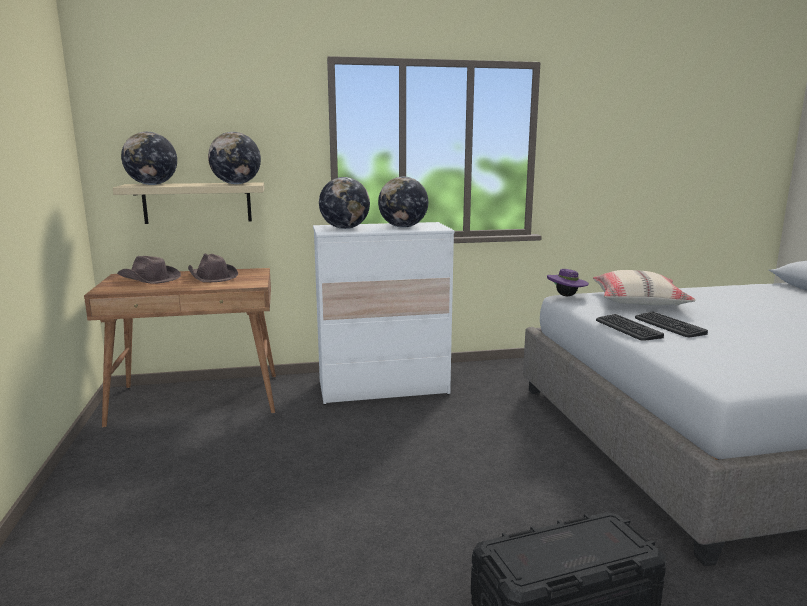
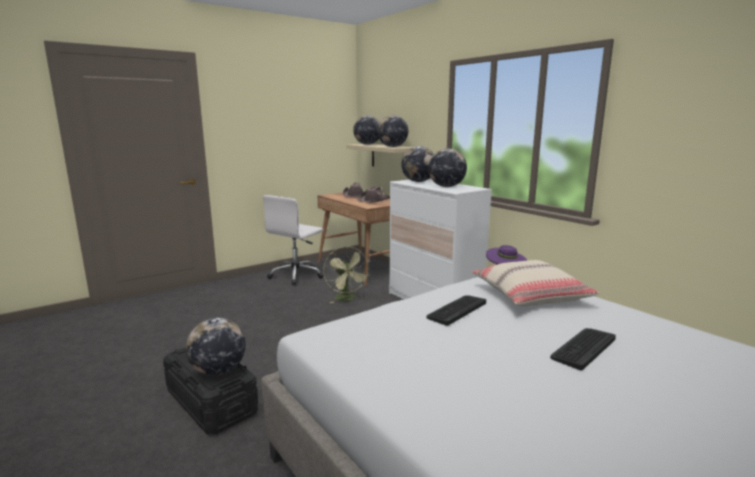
camera: 65 degrees right, 0 degrees up
(136, 459) = (296, 275): none -> white office chair
(307, 436) = (347, 299): none -> green fan
(598, 538) = (218, 371): none -> globe
(627, 328) = (426, 296): keyboard -> keyboard (583, 348)

